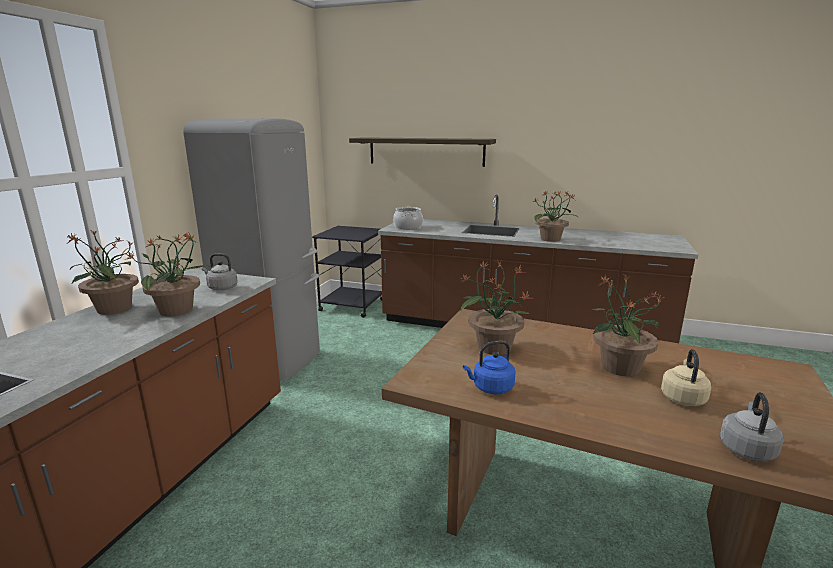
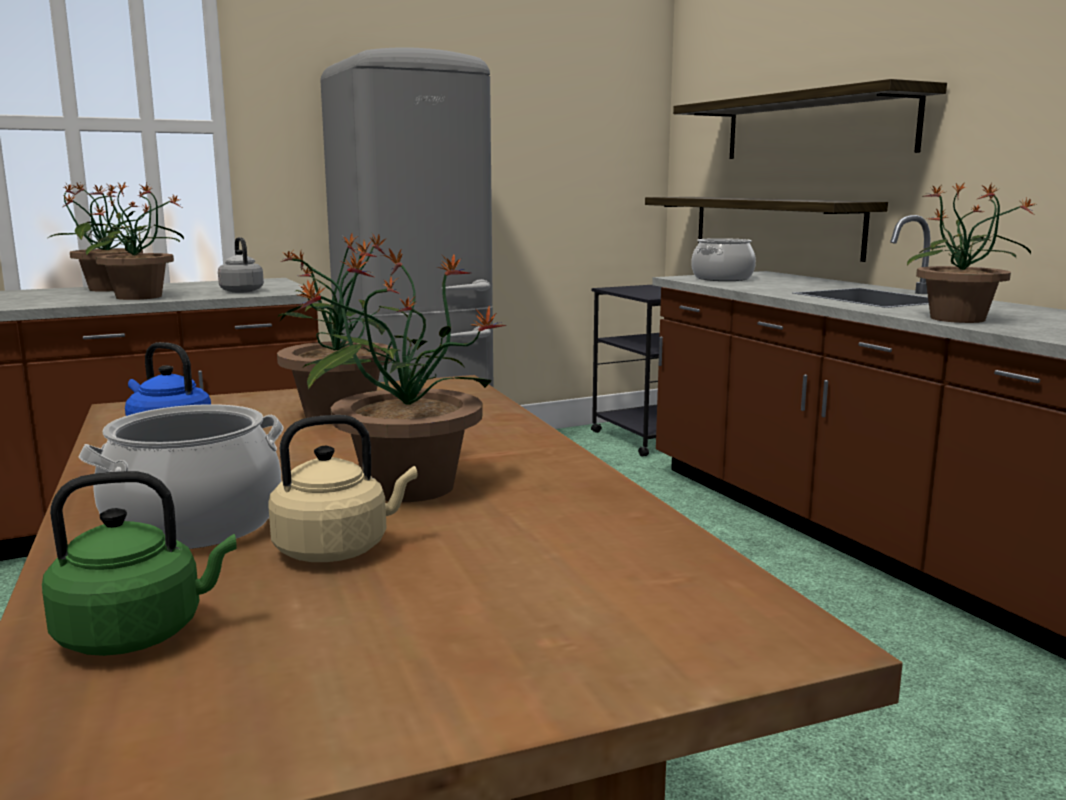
camera: 45 degrees right, 5 degrees down
(404, 196) = (774, 225): none -> shelf
(631, 413) = (194, 524): none -> cooking pot
(746, 448) = (138, 633): grey kettle -> green kettle

